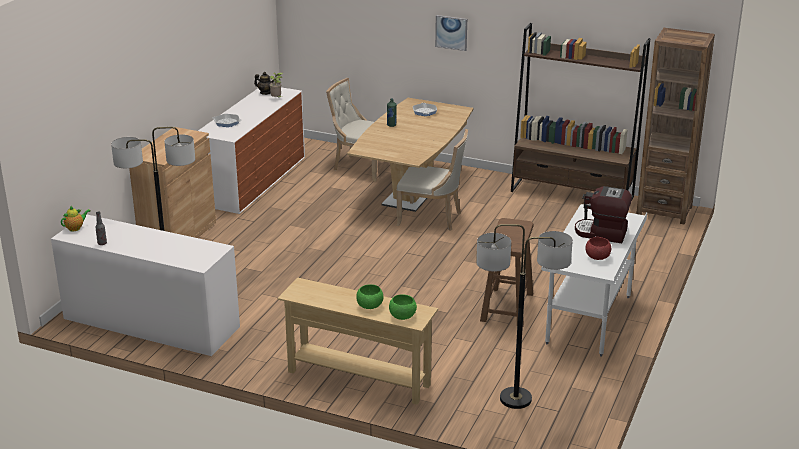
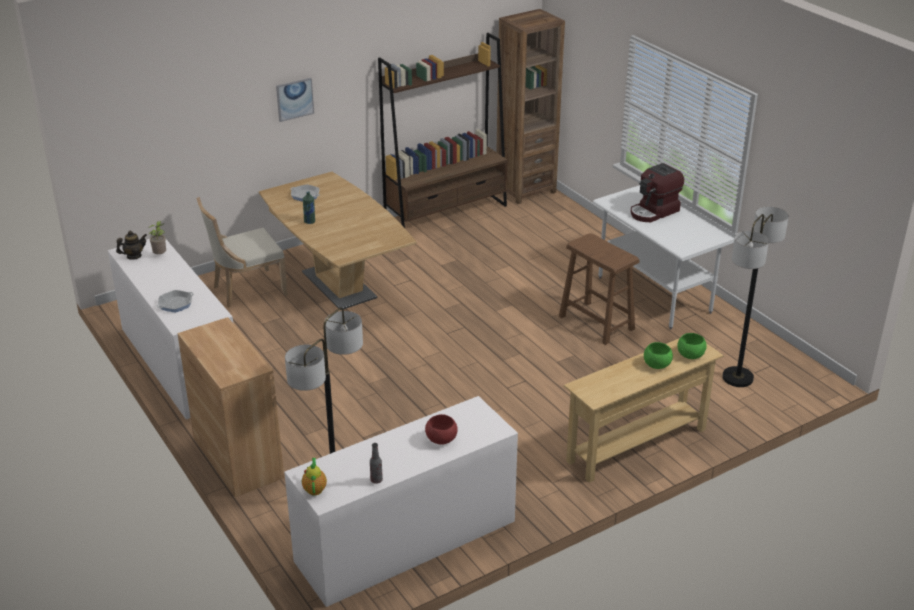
camera: 55 degrees left, 5 degrees up
(432, 218) = (401, 295): beige chair -> none
(597, 257) = (691, 229): red bowl -> red bowl (441, 439)

